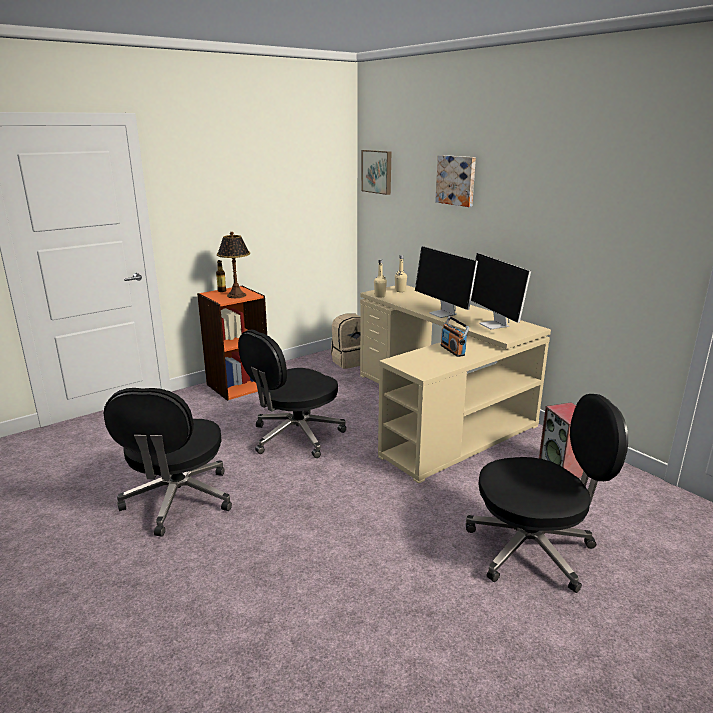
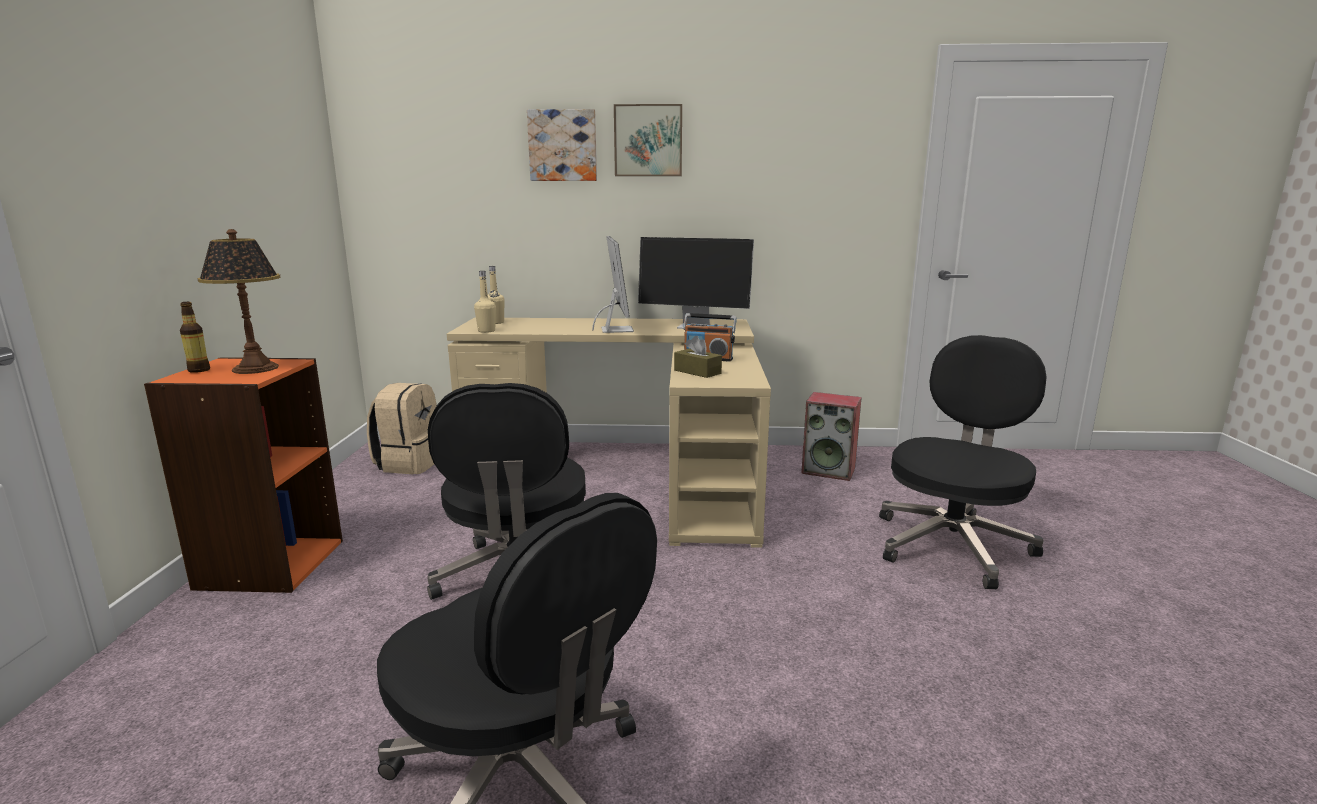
camera: 50 degrees left, 5 degrees down
(377, 171) = (388, 145): picture -> picture (648, 141)
(419, 357) = (697, 372): none -> brown tissue box
(443, 314) = (616, 329): monitor -> monitor turned 105 degrees counterclockwise

